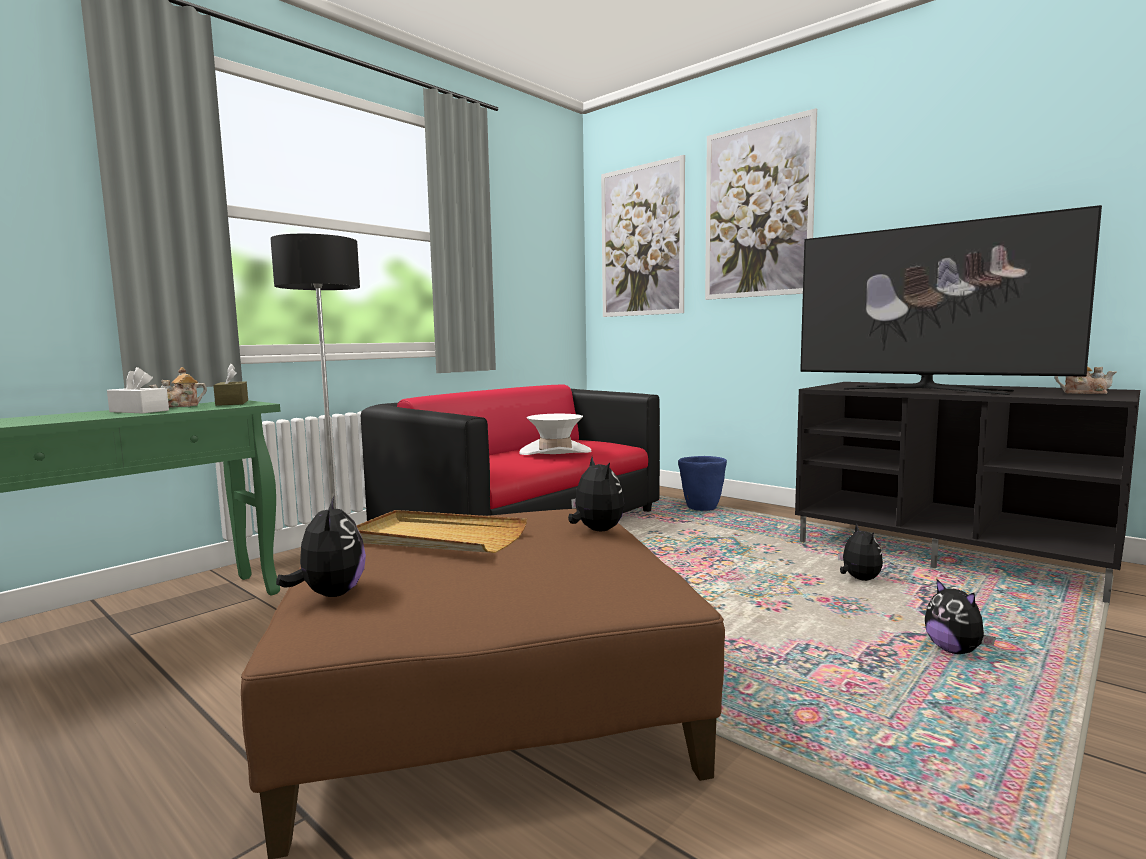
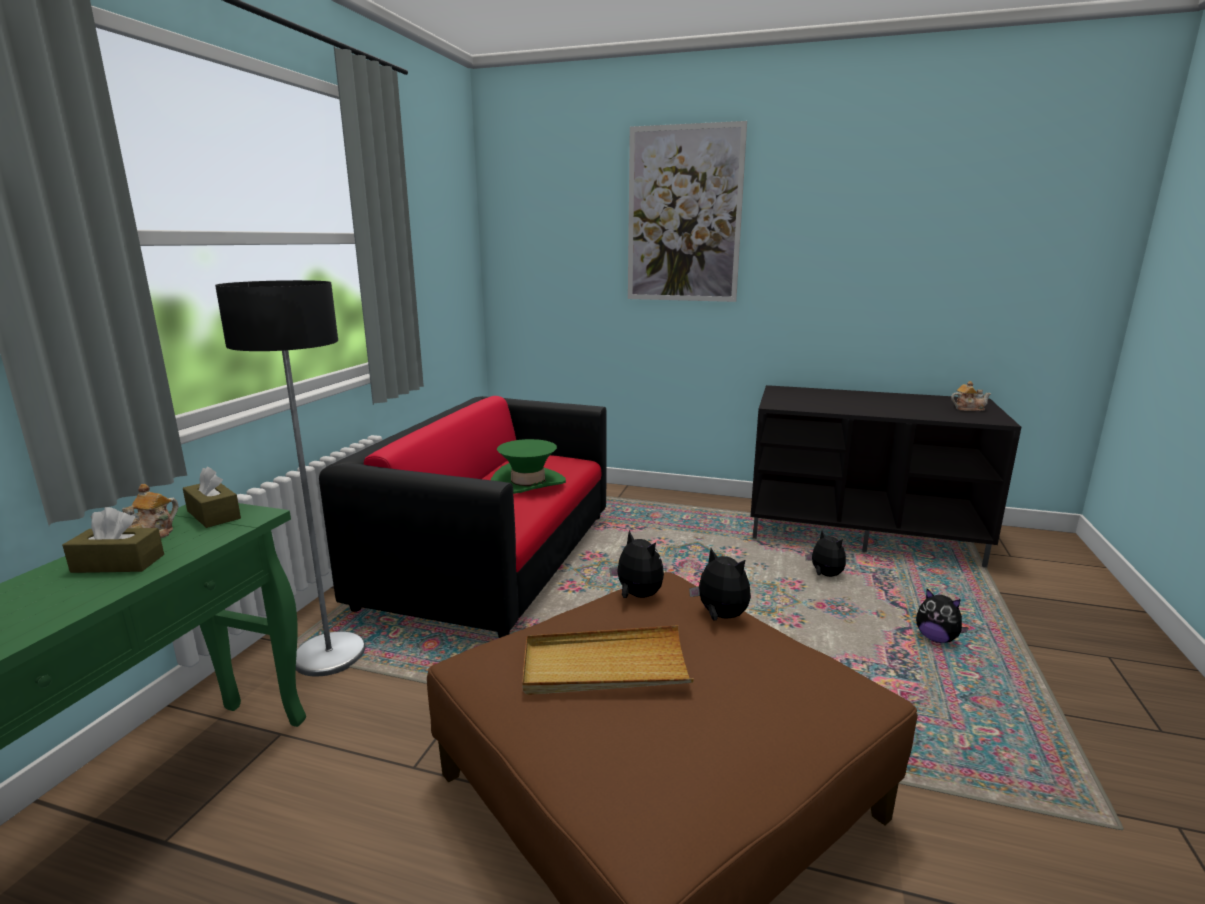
camera: 25 degrees left, 10 degrees up
(139, 411) = (118, 563): white tissue box -> brown tissue box
(330, 594) = (600, 782): plush toy -> plush toy (637, 596)
(555, 452) = (528, 483): white hat -> green hat
(641, 241) = (552, 229): picture -> none
(701, 508) = (640, 506): blue planter -> none
(924, 390) = (858, 407): television -> none

